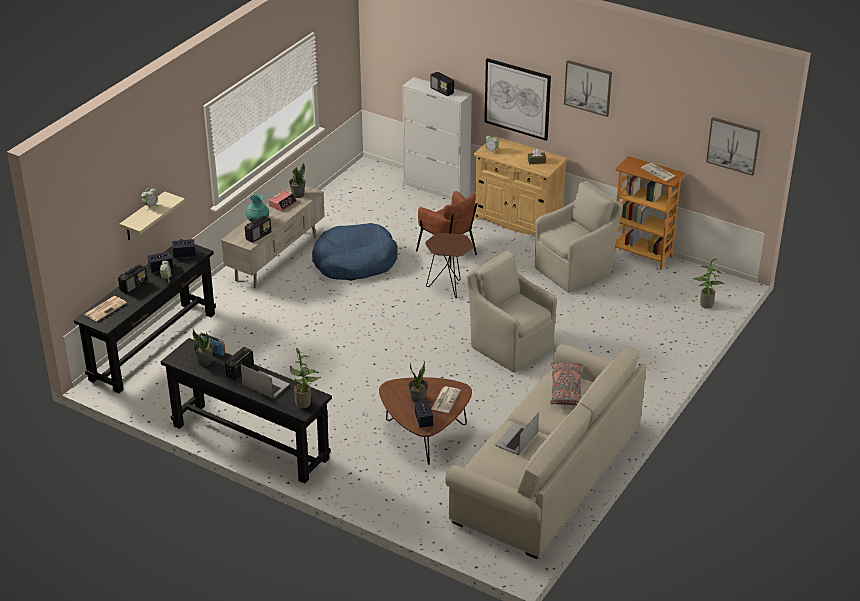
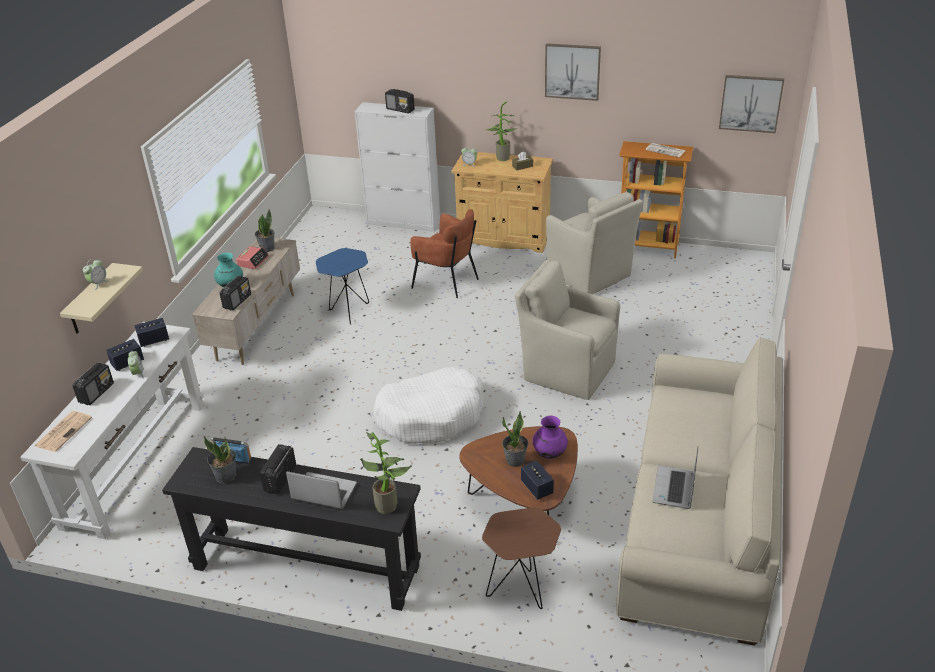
camera: 15 degrees left, 0 degrees up
(153, 346) = (136, 463): black console table -> white console table
(354, 262) = (348, 312): blue dog bed -> blue side table
(385, 358) = (431, 415): none -> white dog bed
(445, 399) = (549, 453): newspaper -> purple vase
(449, 288) = (466, 320): brown side table -> brown side table (521, 591)
(517, 99) = (487, 102): picture -> none
(566, 389) = (692, 408): grey pillow -> none
(575, 270) = (590, 275): beige armchair -> beige armchair turned 105 degrees clockwise
(705, 305) = (742, 284): potted plant -> potted plant (501, 159)

